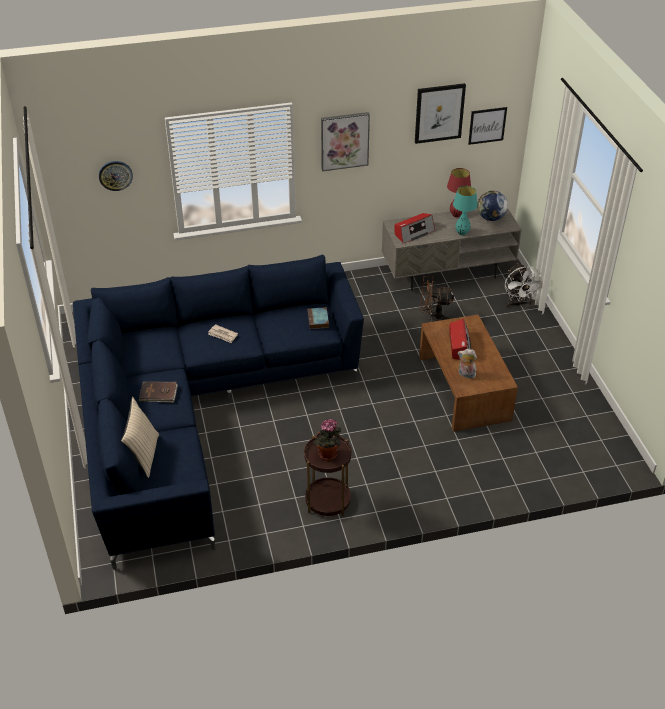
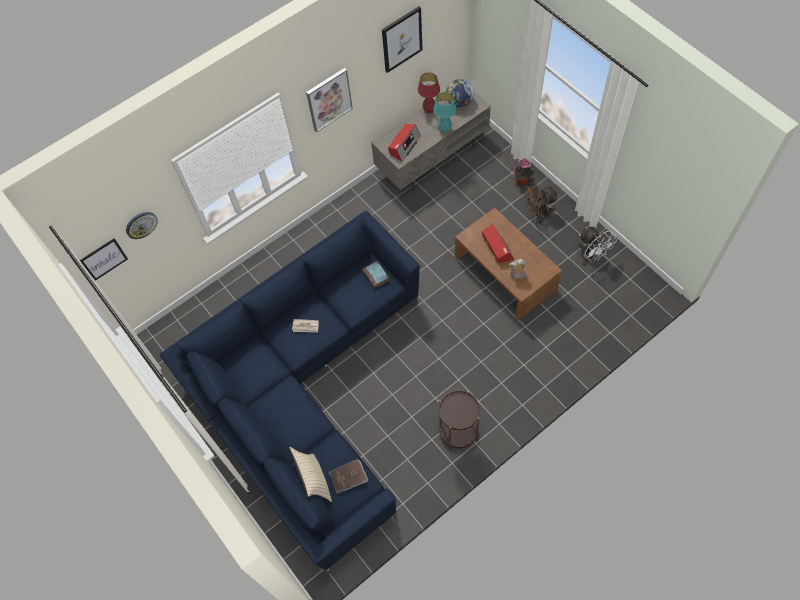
camera: 20 degrees left, 20 degrees up
(158, 393) = (288, 413): brown book -> brown book (348, 477)
(328, 455) = (460, 412): potted plant -> potted plant (522, 182)
(432, 320) = (445, 213): brown fan -> brown fan (537, 214)
(487, 125) = (441, 29): picture -> picture (104, 259)
(517, 304) = (504, 168): white fan -> white fan (591, 257)

